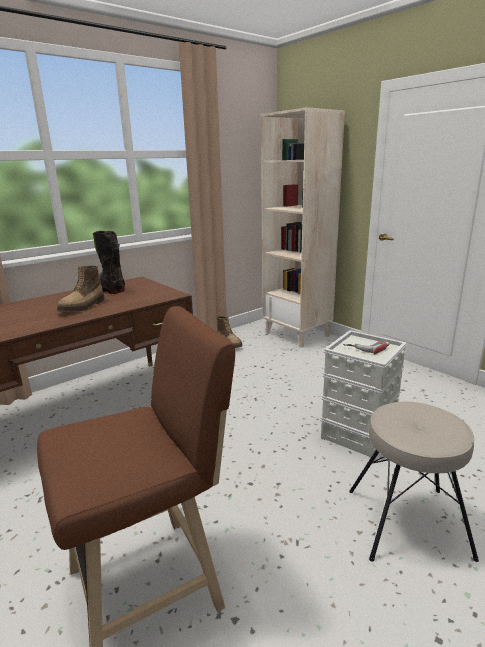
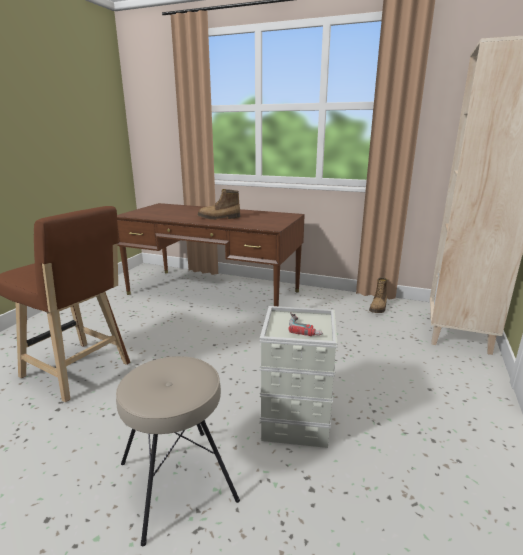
camera: 60 degrees right, 0 degrees up
(107, 291) = (257, 215): black boot -> none

